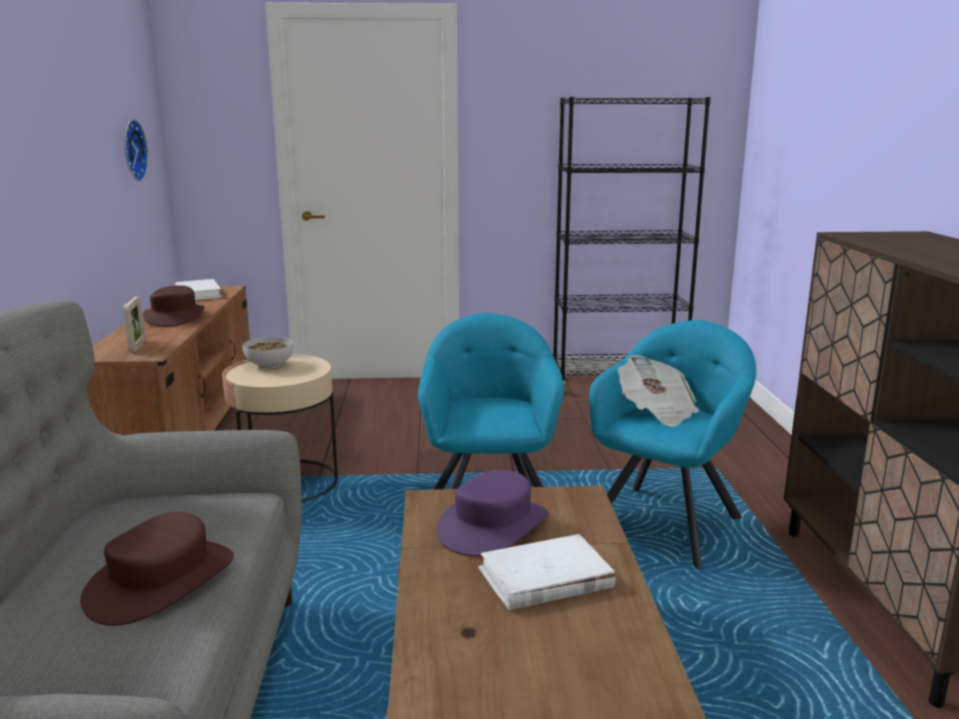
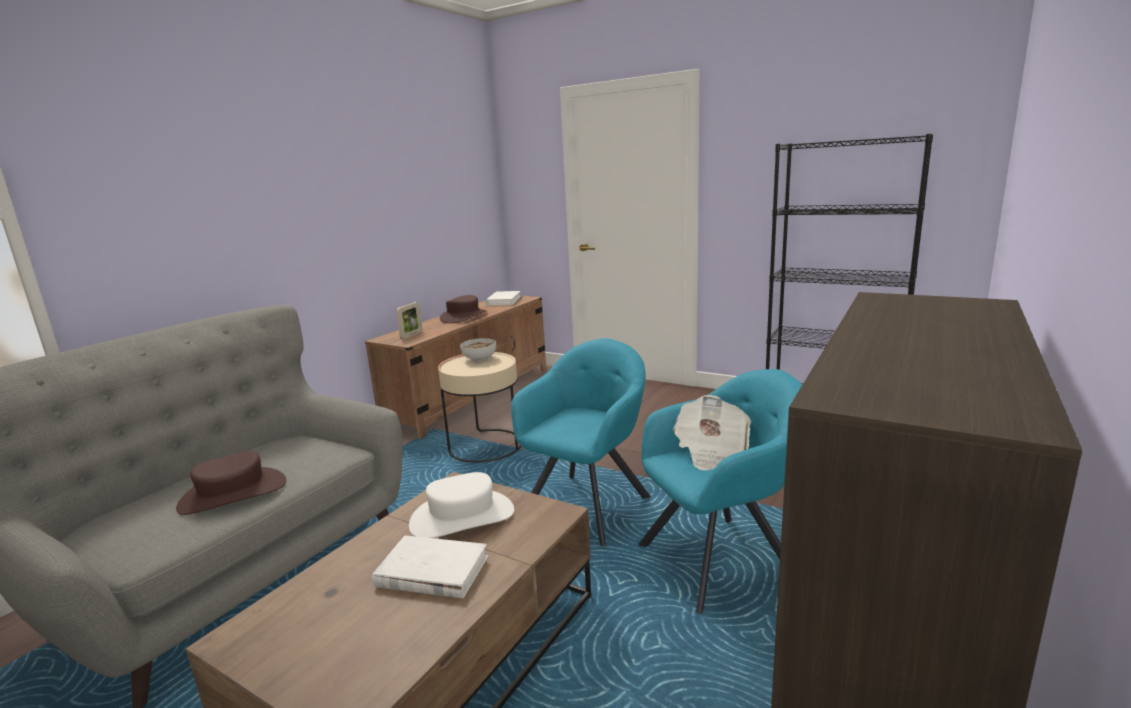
camera: 35 degrees right, 0 degrees up
(131, 150) = (457, 201): wall clock -> none
(493, 525) = (462, 517): purple hat -> white hat

